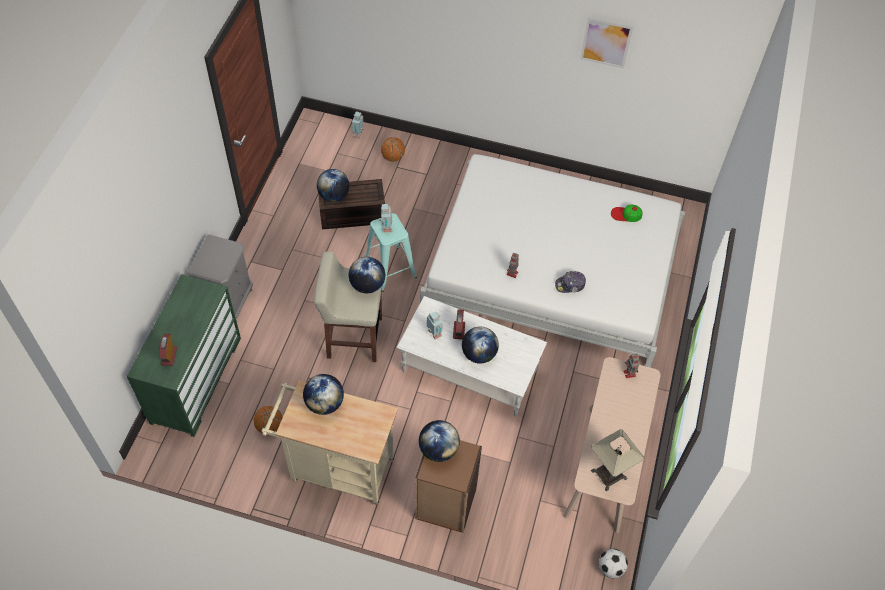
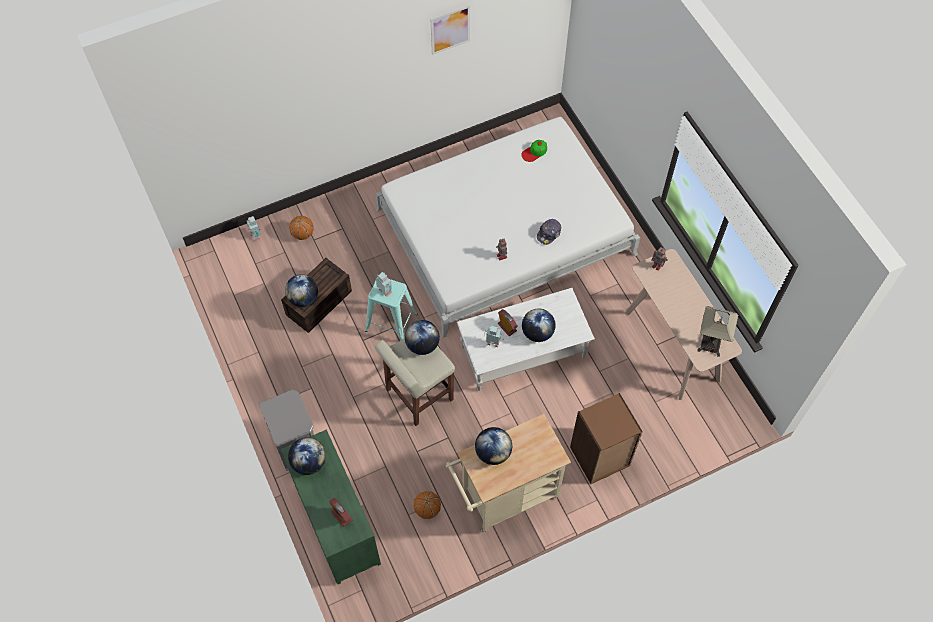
camera: 40 degrees left, 5 degrees up
(438, 449) = (595, 419): globe -> globe (309, 462)
(611, 568) = (738, 408): football -> none

